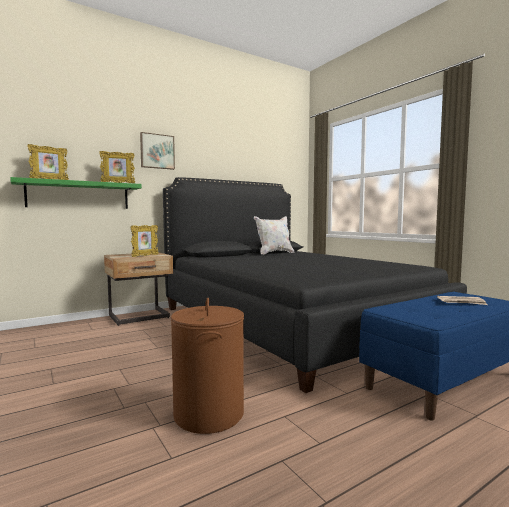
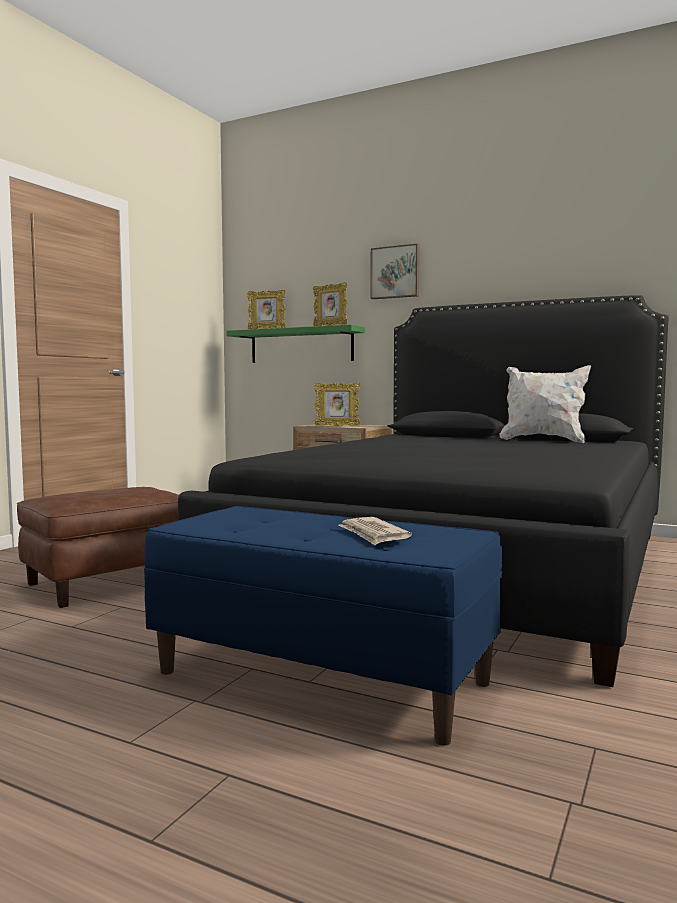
camera: 60 degrees right, 0 degrees up
(208, 413) = (109, 582): brown laundry basket -> brown ottoman

